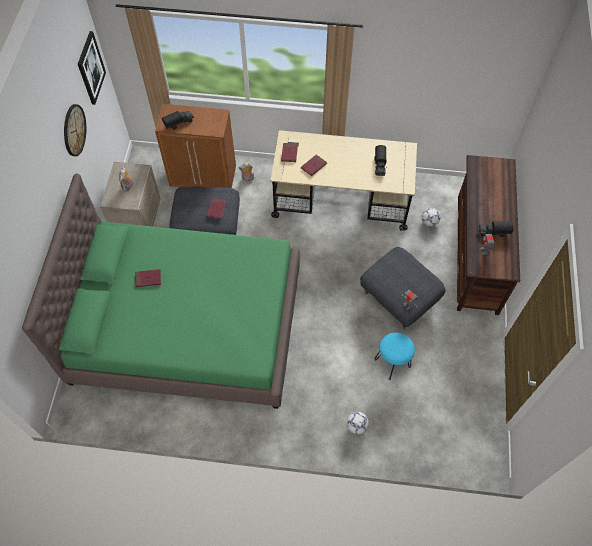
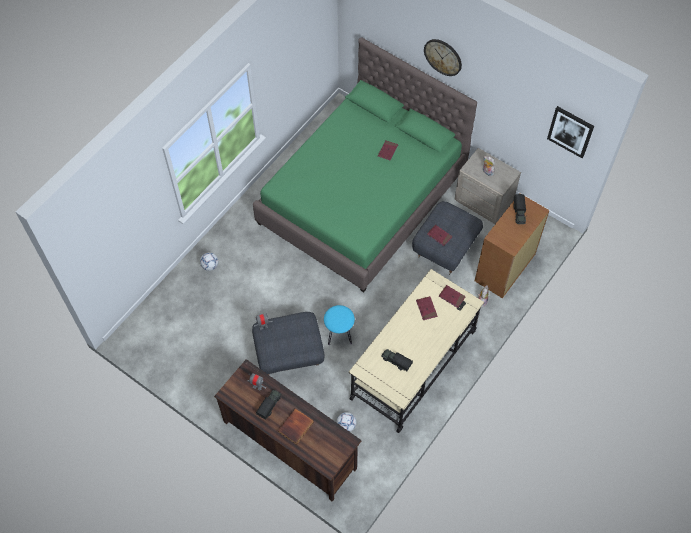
camera: 120 degrees right, 0 degrees up
(74, 130) = (512, 106): wall clock -> wall clock (443, 57)
(392, 363) = (239, 316): turquoise stool -> turquoise stool (339, 333)
(494, 203) = (296, 427): none -> book

